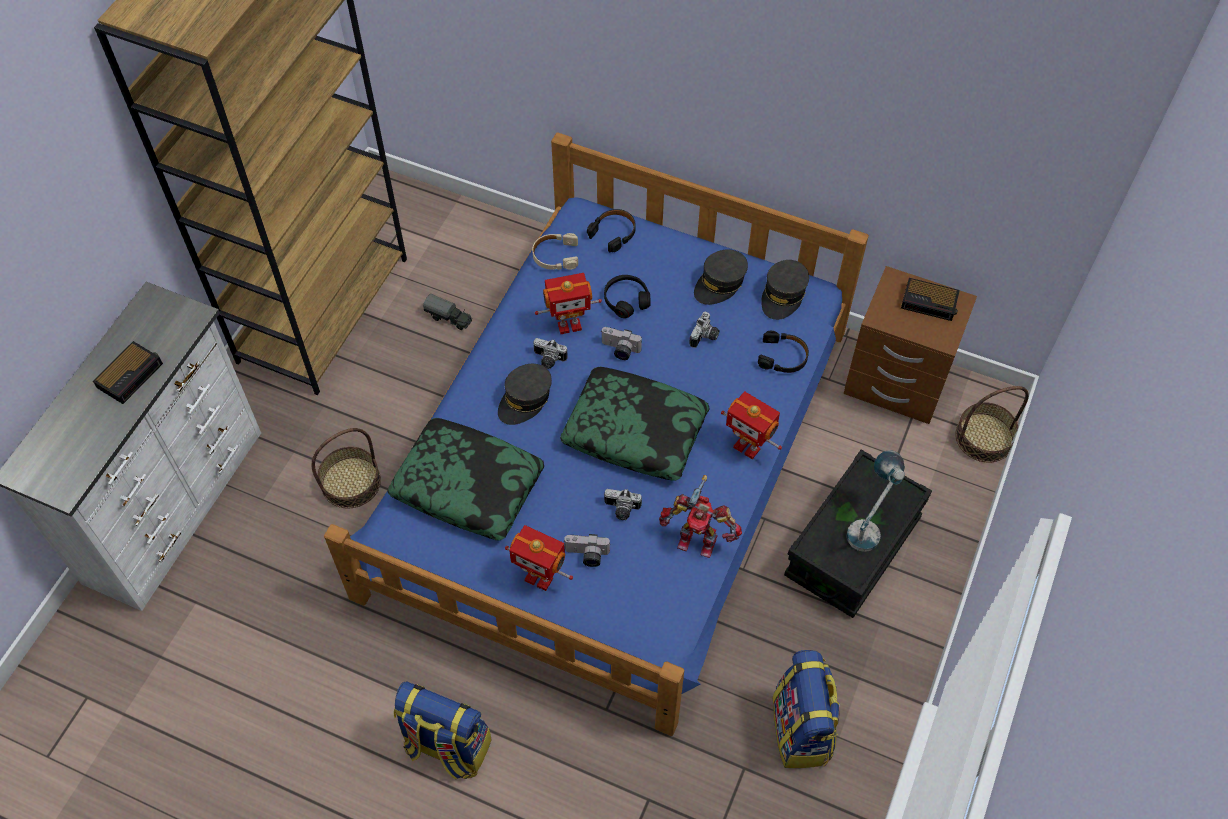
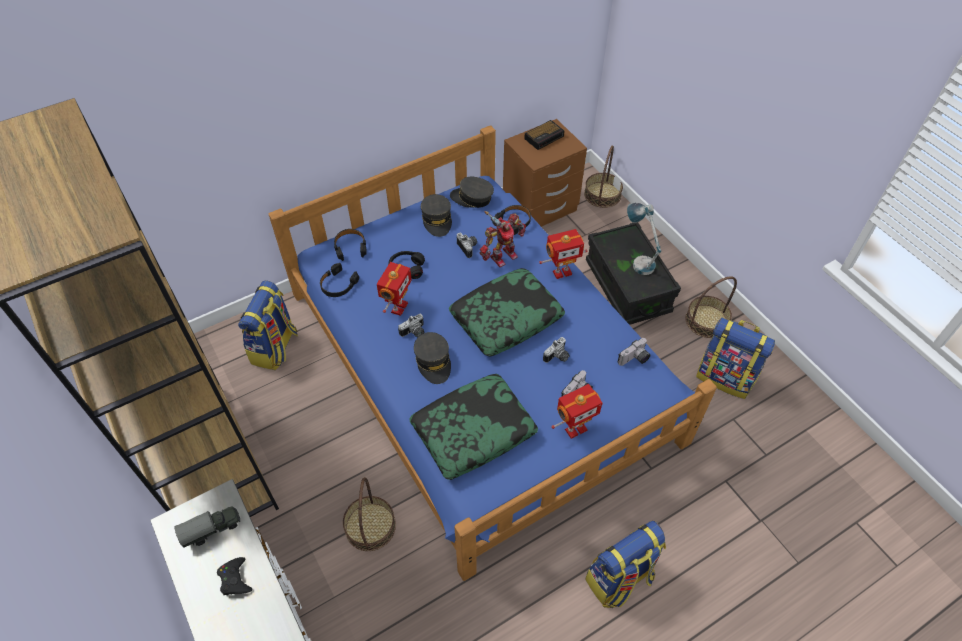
camera: 55 degrees left, 5 degrees down
(131, 374) = (235, 579): alarm clock -> black game controller
(449, 318) = (294, 391): toy truck -> toy truck (212, 529)
(485, 267) = (275, 348): none -> backpack
(555, 256) = (338, 285): beige headphones -> black headphones
(619, 350) = (440, 293): camera -> camera (634, 359)
(698, 539) = (607, 331): toy robot -> toy robot (502, 255)
(783, 295) = (472, 198): grey cap -> grey cap turned 135 degrees clockwise
(874, 665) = (706, 321): none -> basket

